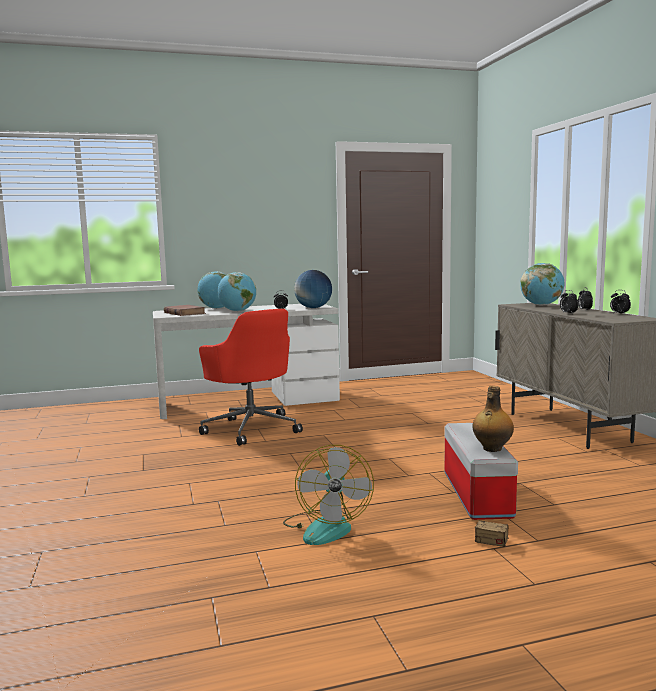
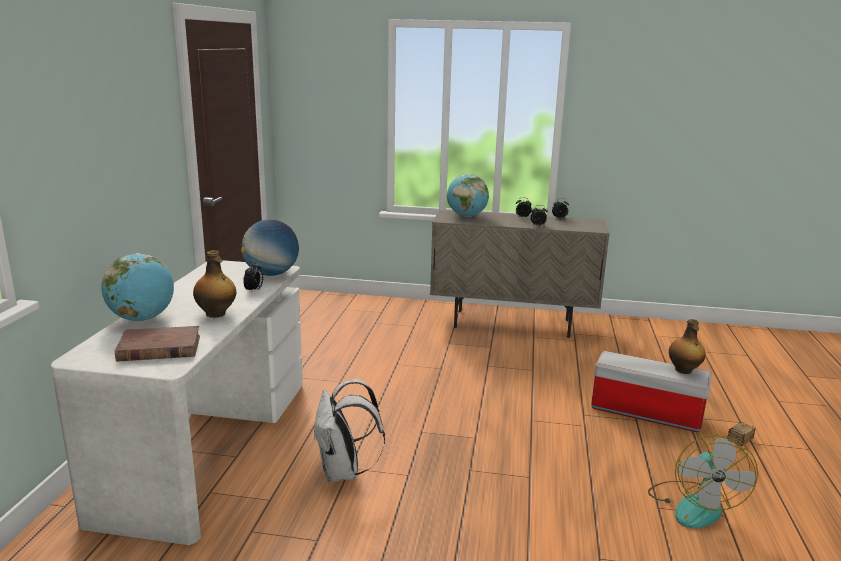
camera: 65 degrees left, 10 degrees up
(237, 311) = (216, 314): globe -> bottle
(251, 428) = (344, 472): red office chair -> white backpack
(326, 526) = (694, 505): fan -> fan turned 75 degrees clockwise

